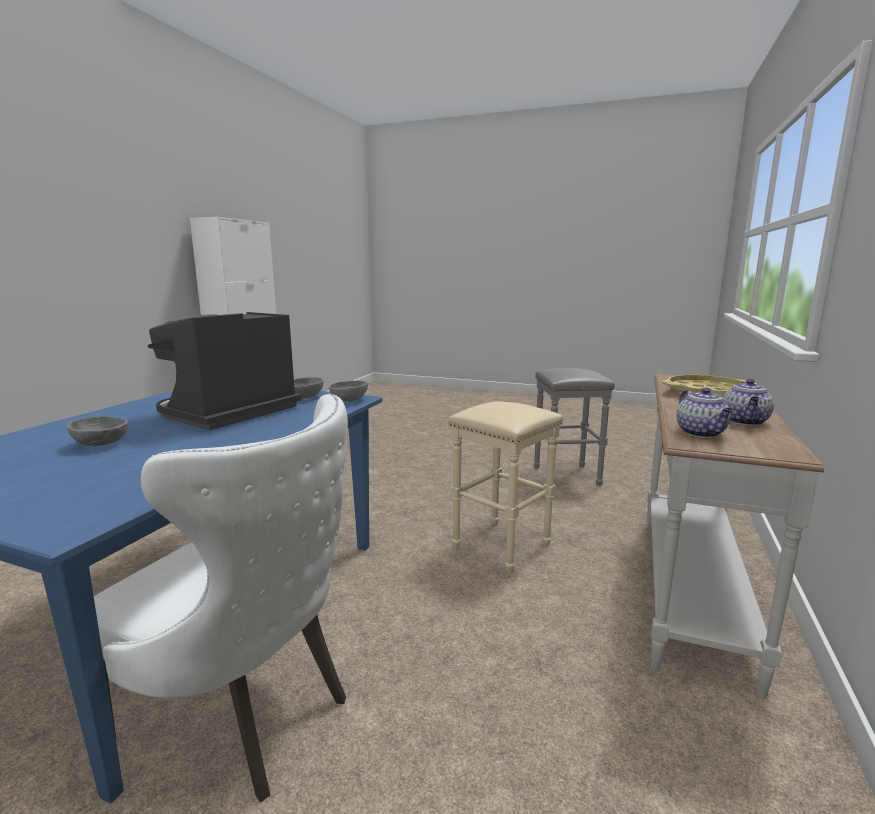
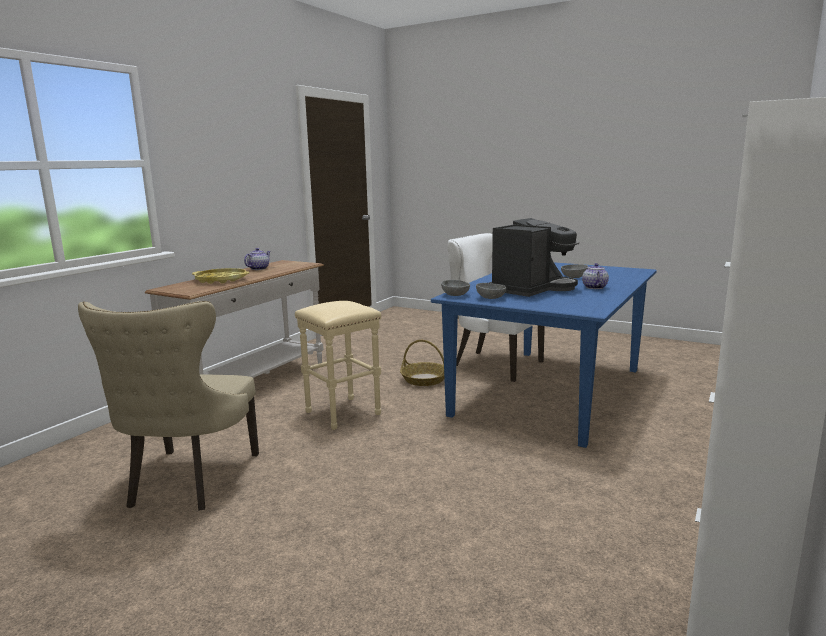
camera: 170 degrees left, 0 degrees up
(409, 630) = (424, 379): none -> basket
(567, 475) = (188, 481): grey stool -> beige chair
(701, 433) = (294, 266): teapot -> teapot (594, 287)

